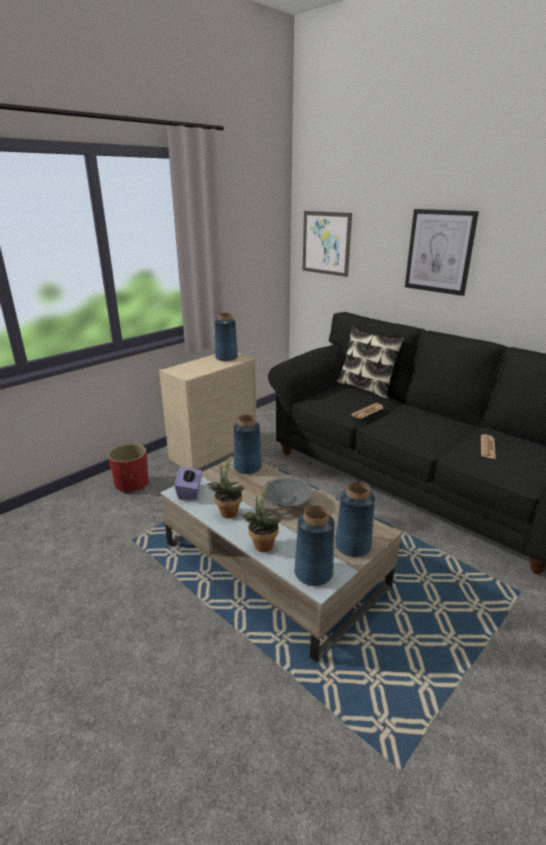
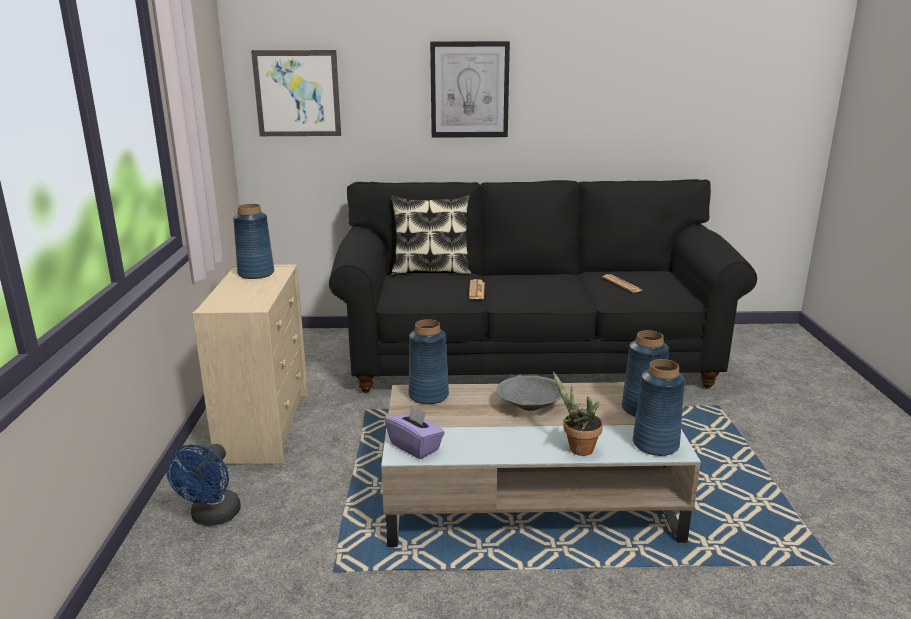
camera: 45 degrees left, 5 degrees down
(132, 484) = (212, 517): red planter -> blue fan
(228, 511) = (492, 442): potted plant -> none

